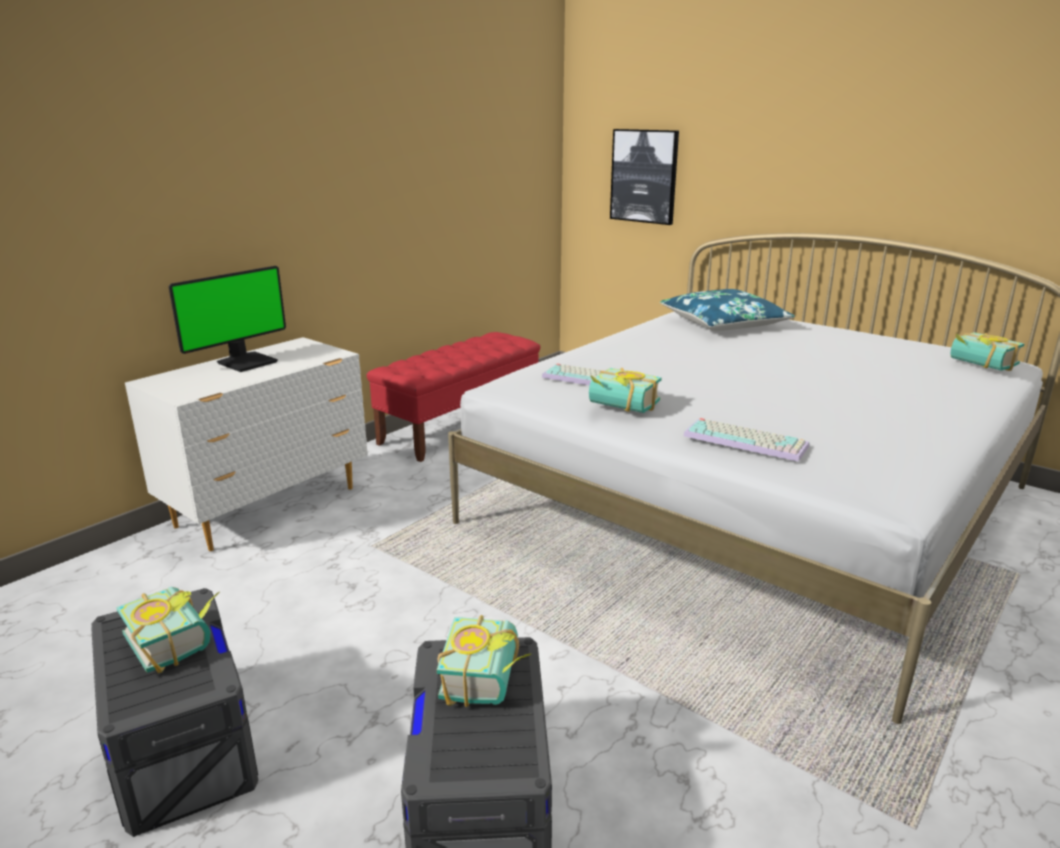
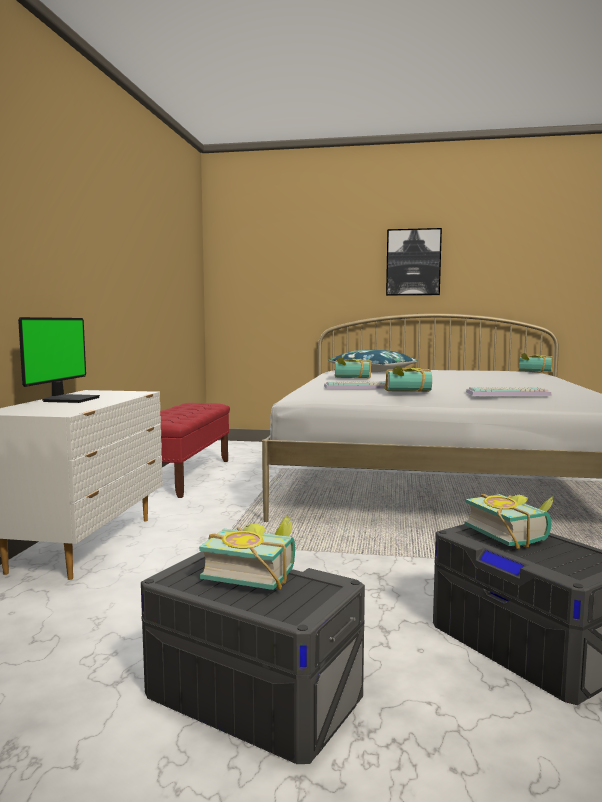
camera: 30 degrees left, 15 degrees down
(641, 347) = (352, 378): none -> book
(644, 176) = (274, 288): picture -> picture (413, 262)

